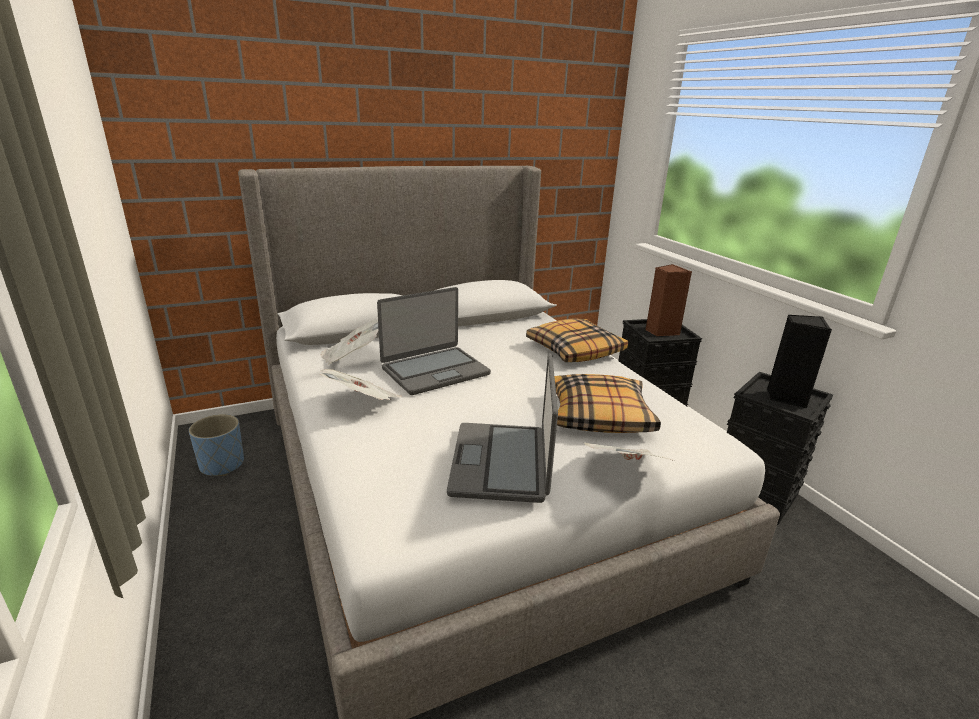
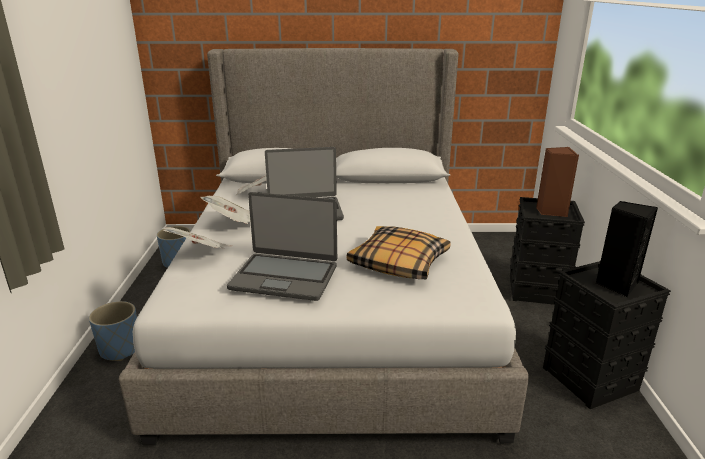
camera: 25 degrees right, 0 degrees up
(217, 614) = (120, 349): none -> blue planter
(502, 462) = (284, 277): laptop -> laptop turned 105 degrees counterclockwise
(574, 350) = (435, 213): pillow -> none
(626, 471) = (373, 302): newspaper -> newspaper (200, 253)

